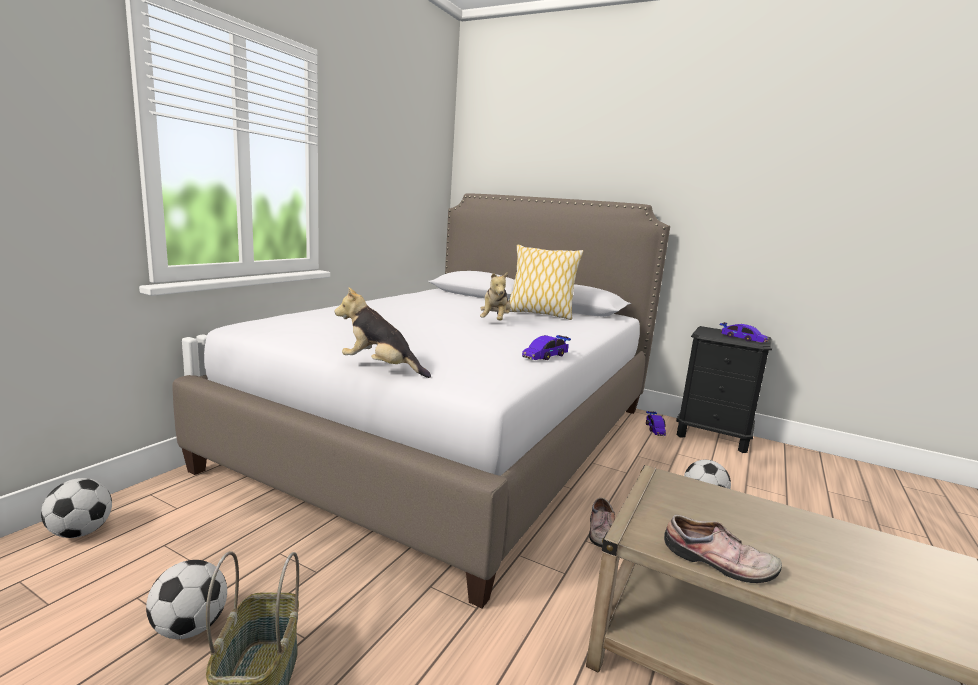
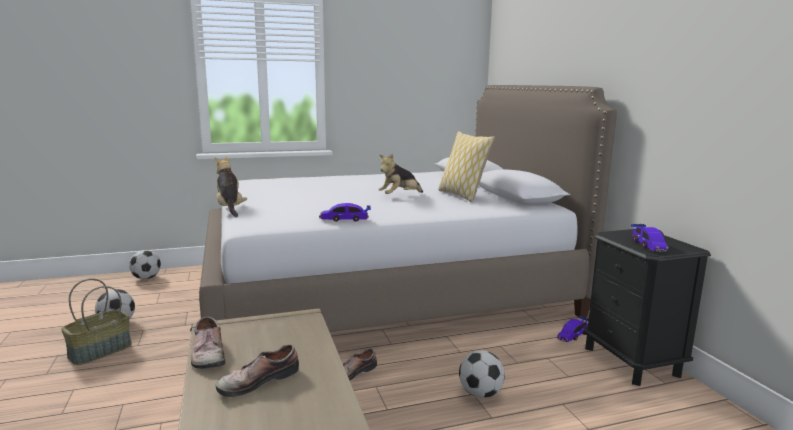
camera: 45 degrees right, 0 degrees up
(814, 560) = (257, 380): none -> shoe

